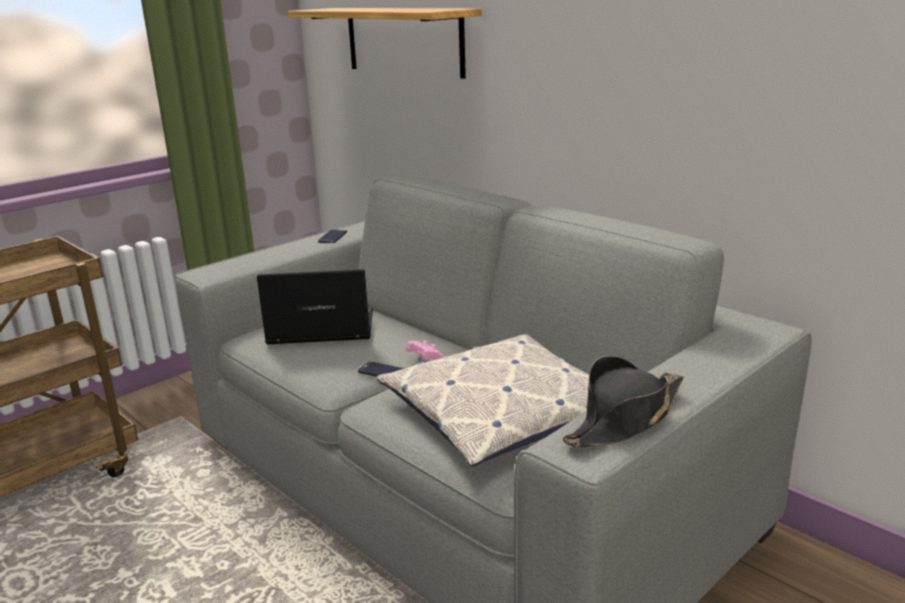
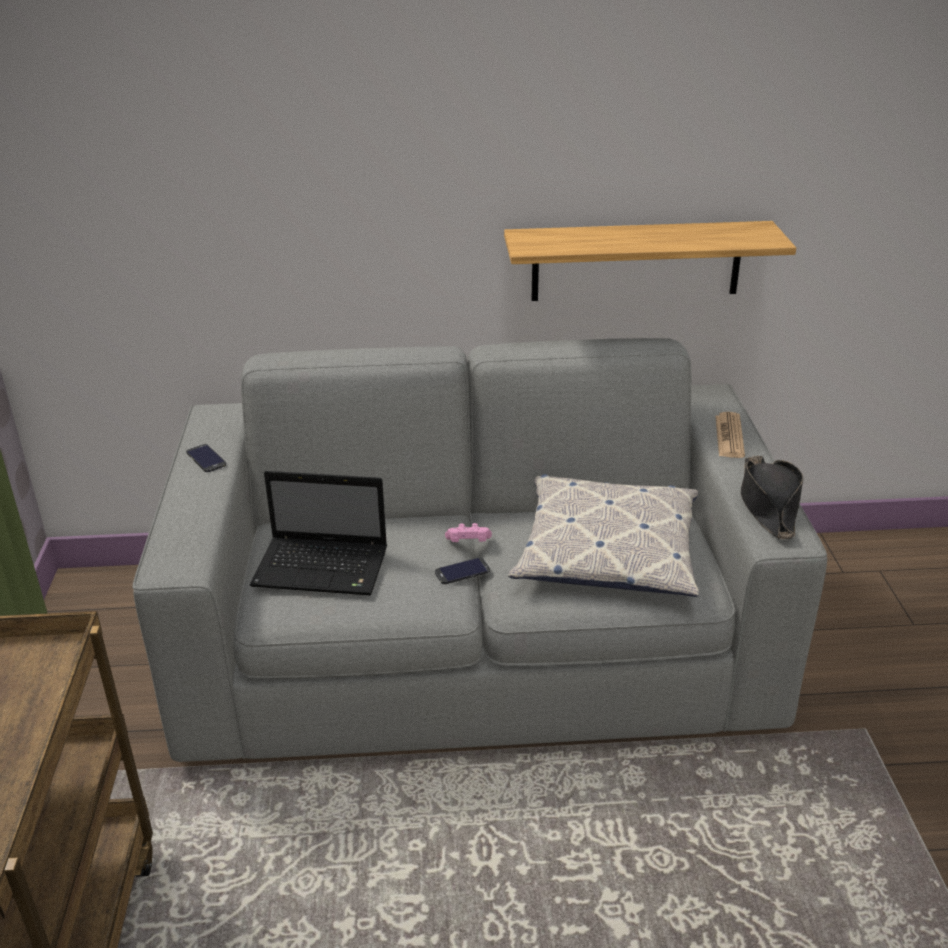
camera: 50 degrees left, 10 degrees up
(318, 330) = (324, 568): laptop -> laptop turned 120 degrees counterclockwise
(403, 41) = (196, 189): shelf -> shelf (636, 261)
(709, 361) = (729, 436): none -> newspaper

